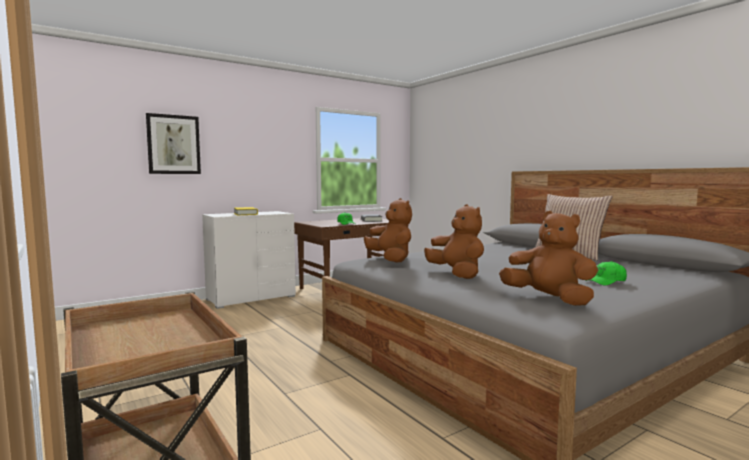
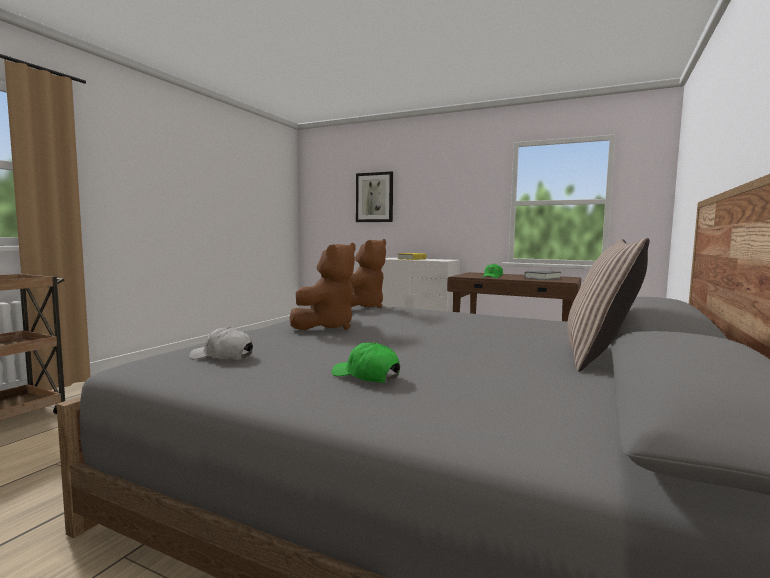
camera: 60 degrees right, 0 degrees up
(549, 299) = (222, 357): brown plush toy -> white cap

